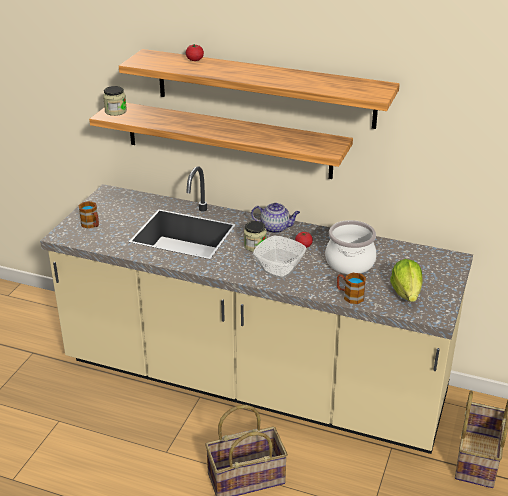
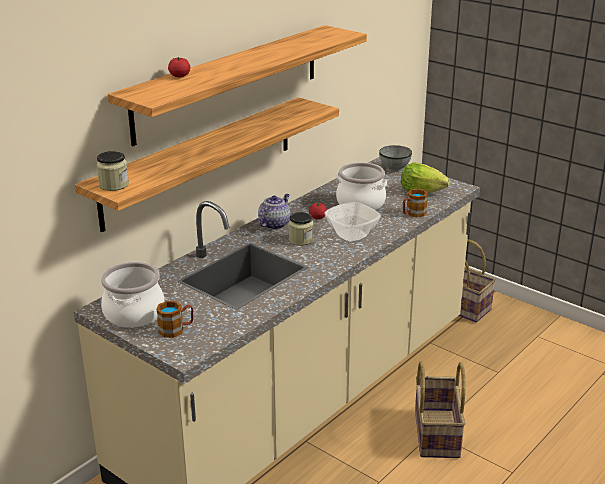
camera: 70 degrees left, 5 degrees down
(106, 205) = (135, 313): none -> cooking pot
(450, 268) = (394, 168): none -> grey bowl

